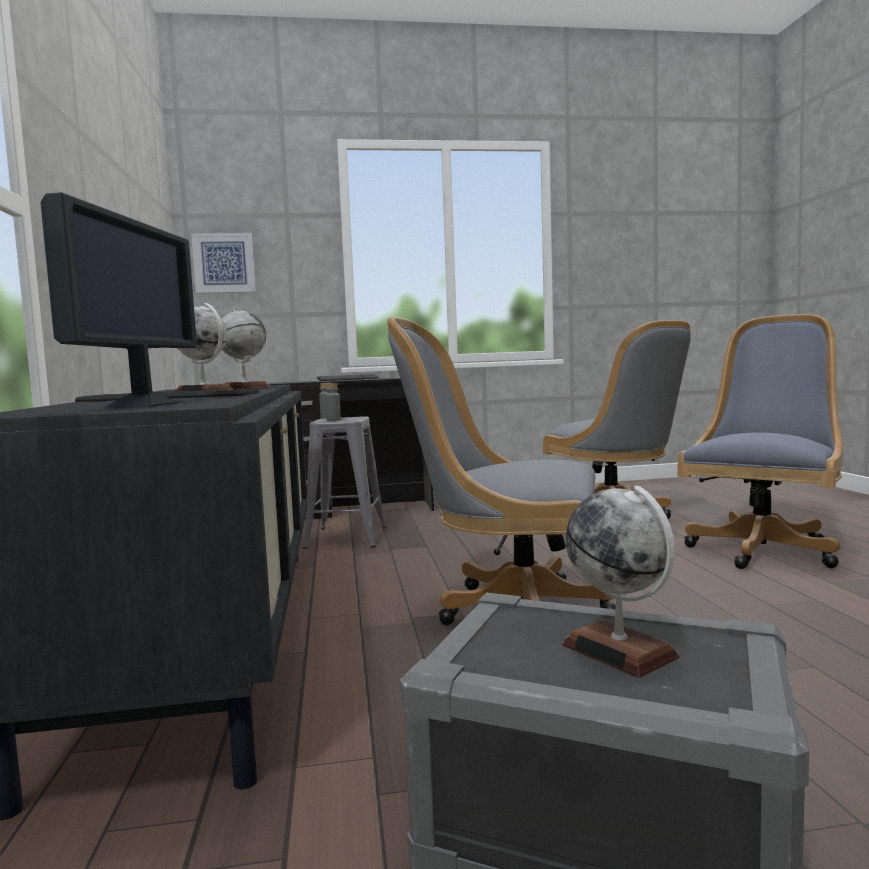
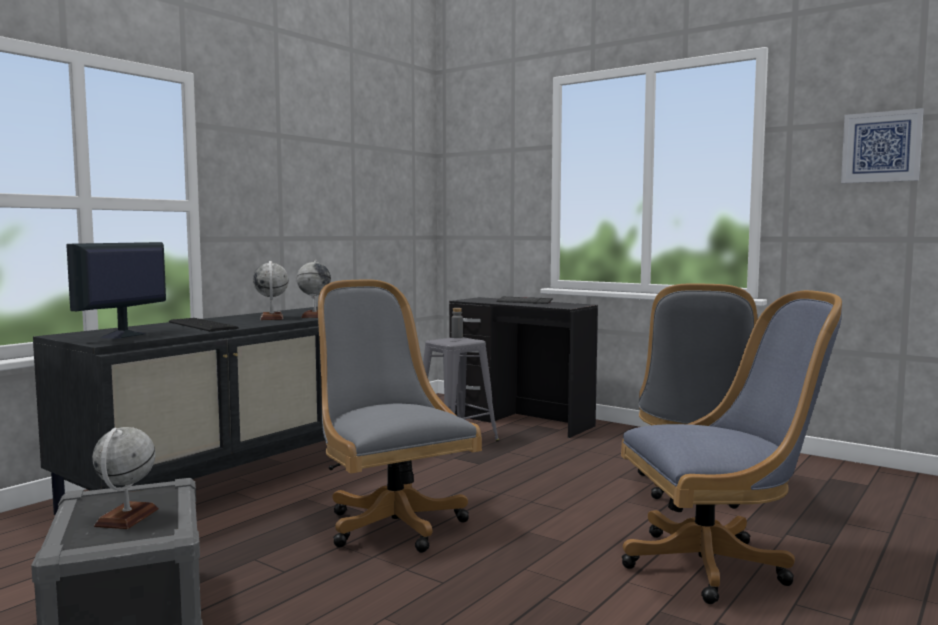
camera: 45 degrees right, 0 degrees up
(144, 405) = (122, 335): monitor -> monitor turned 150 degrees clockwise
(224, 263) = (466, 193): picture -> picture (881, 147)
(333, 420) = (444, 341): grey bottle -> none

